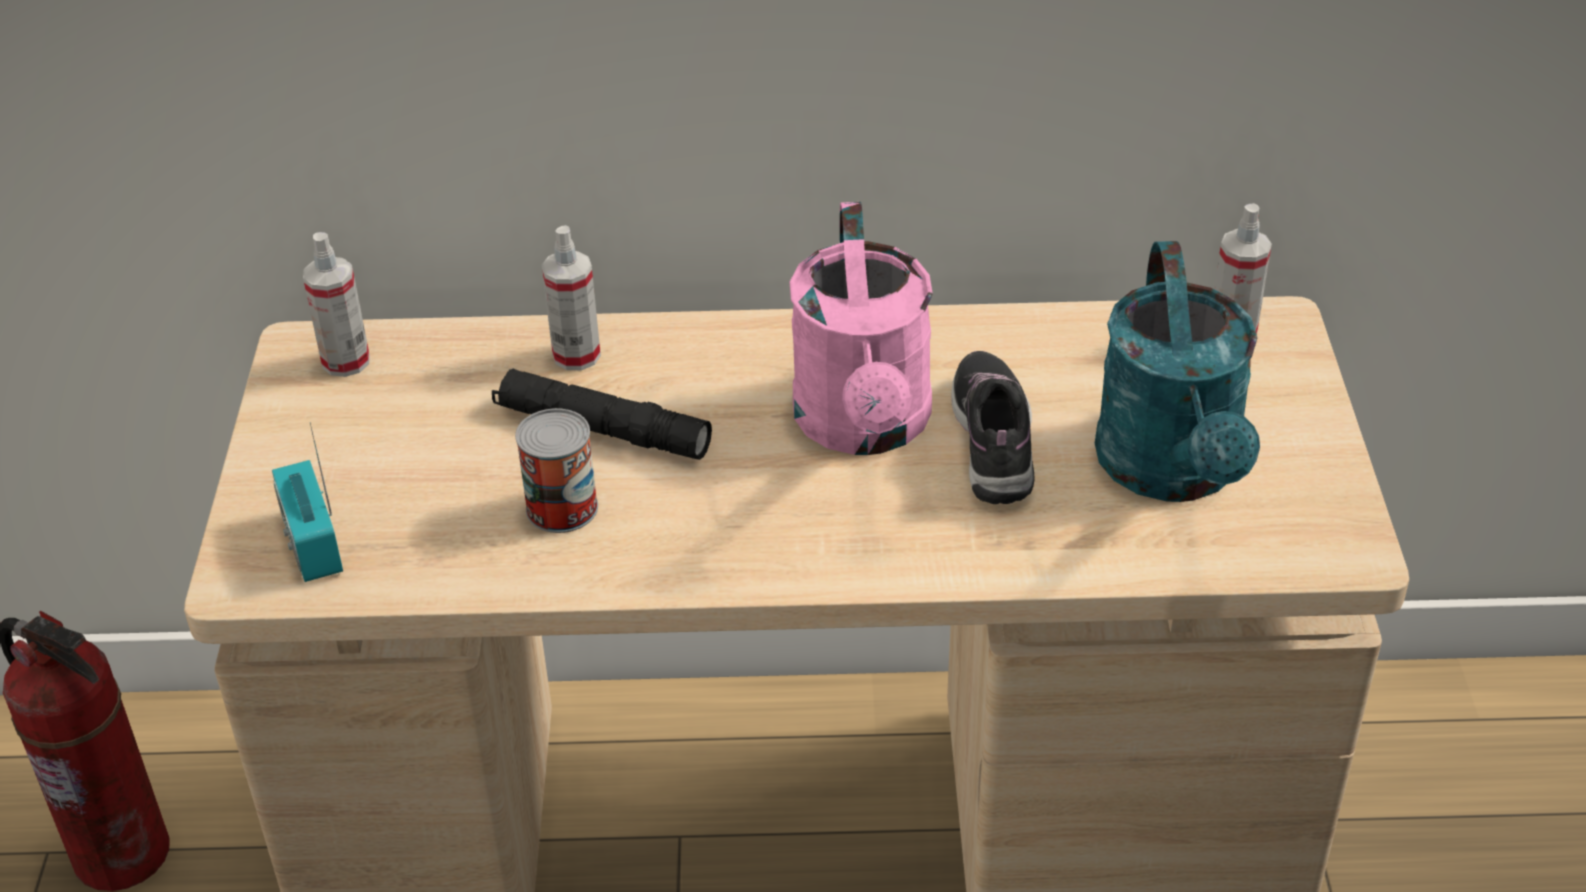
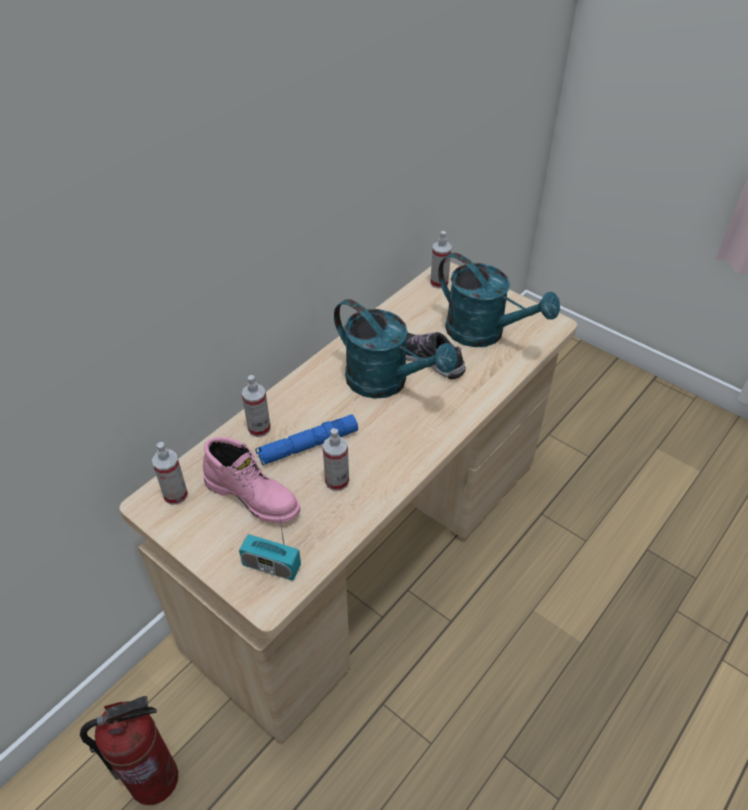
camera: 50 degrees left, 5 degrees up
(430, 438) = (253, 496): none -> pink boot
(562, 508) = (337, 481): can -> spray bottle
(602, 429) = (308, 445): black flashlight -> blue flashlight
(865, 427) = (386, 382): pink watering can -> turquoise watering can

